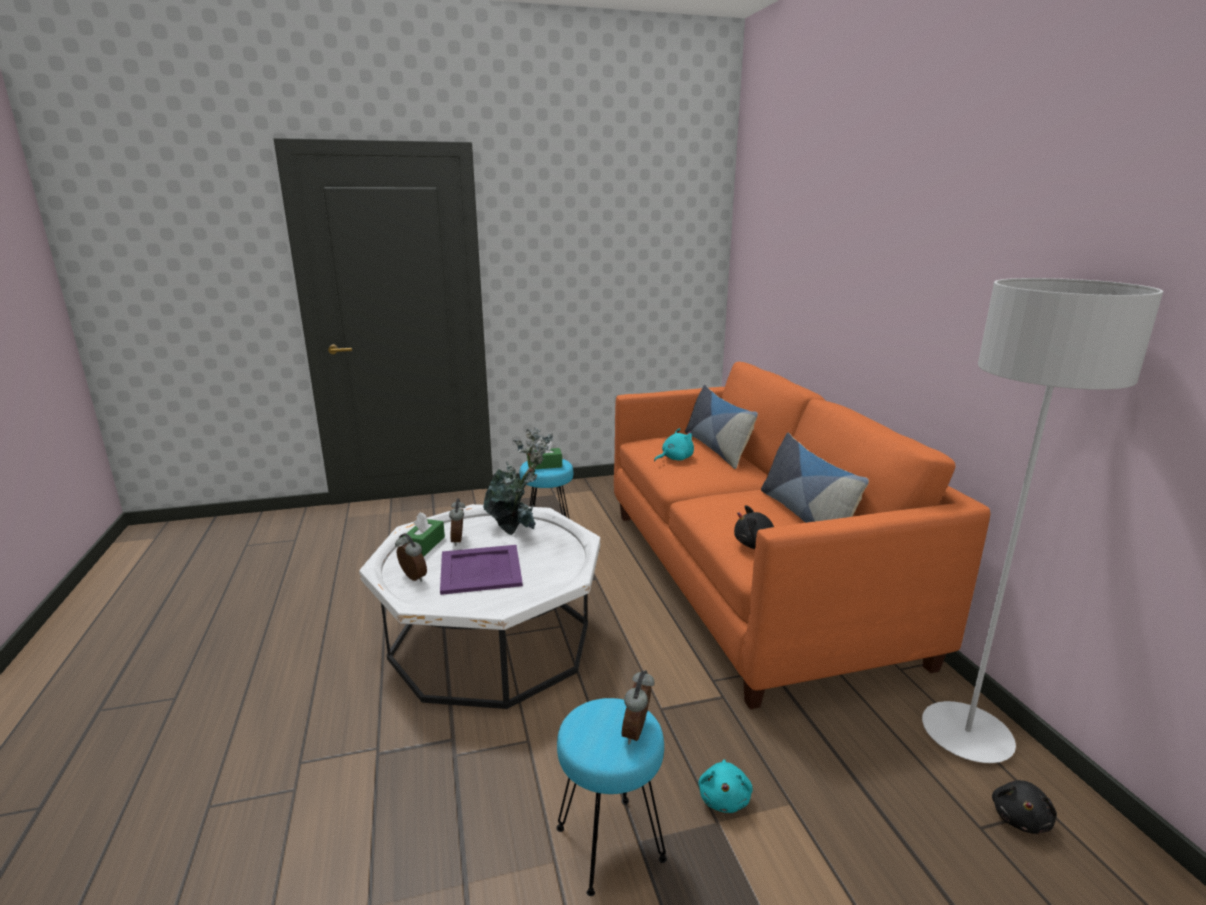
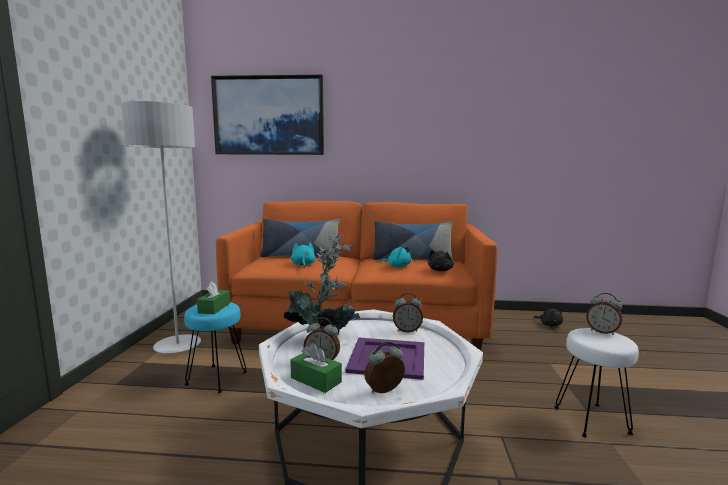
camera: 70 degrees left, 10 degrees down
(561, 570) = (407, 330): none -> alarm clock
(610, 846) = (592, 420): turquoise stool -> white stool
(724, 798) = (548, 378): turquoise plush toy -> turquoise plush toy (397, 266)
(784, 231) = (269, 116): none -> picture
(966, 735) = (503, 318): grey floor lamp -> grey floor lamp (177, 346)

